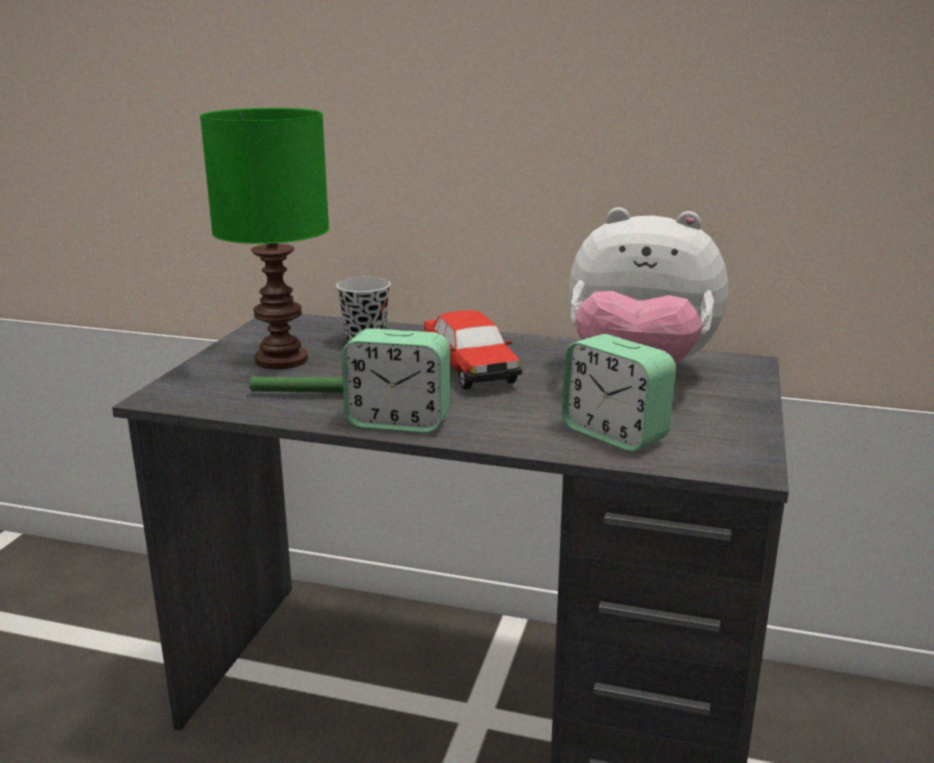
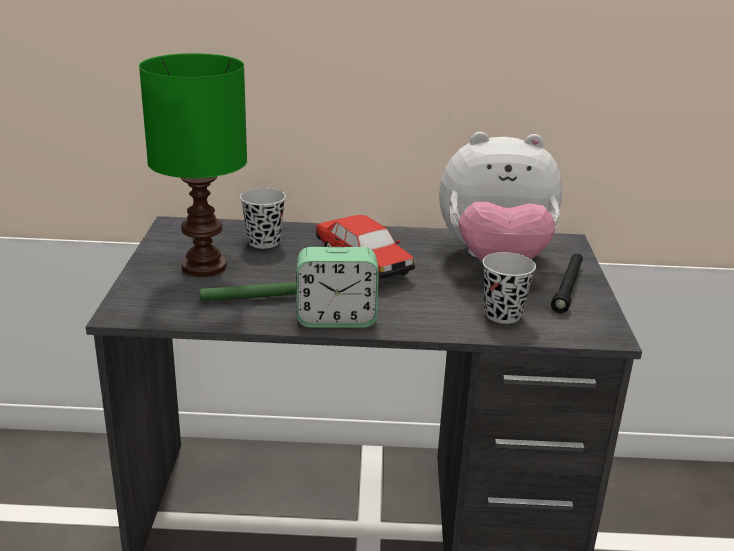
camera: 15 degrees left, 5 degrees up
(614, 434) = (502, 314): alarm clock -> black cup
(720, 412) = (567, 288): none -> black flashlight

